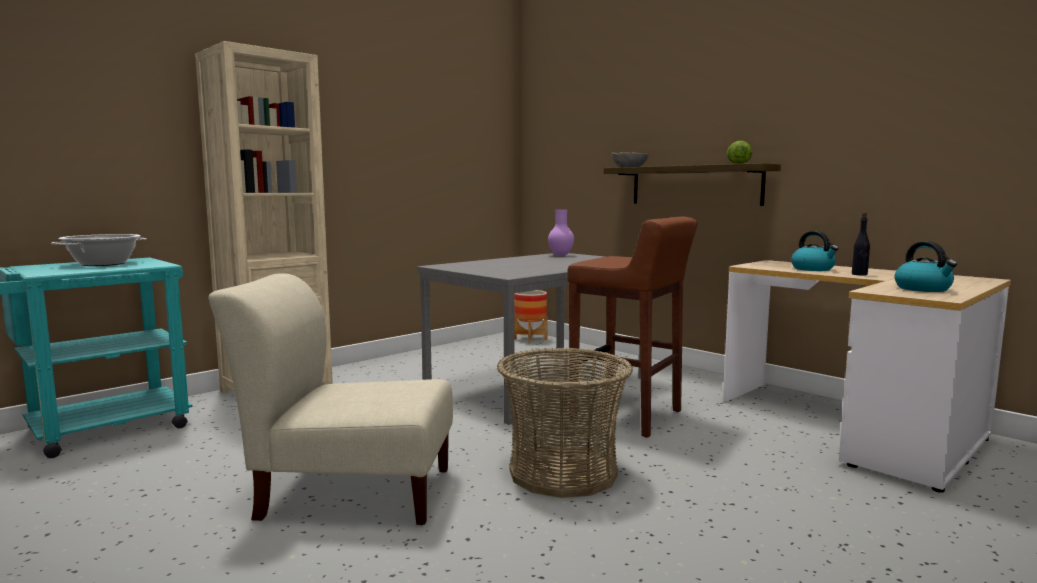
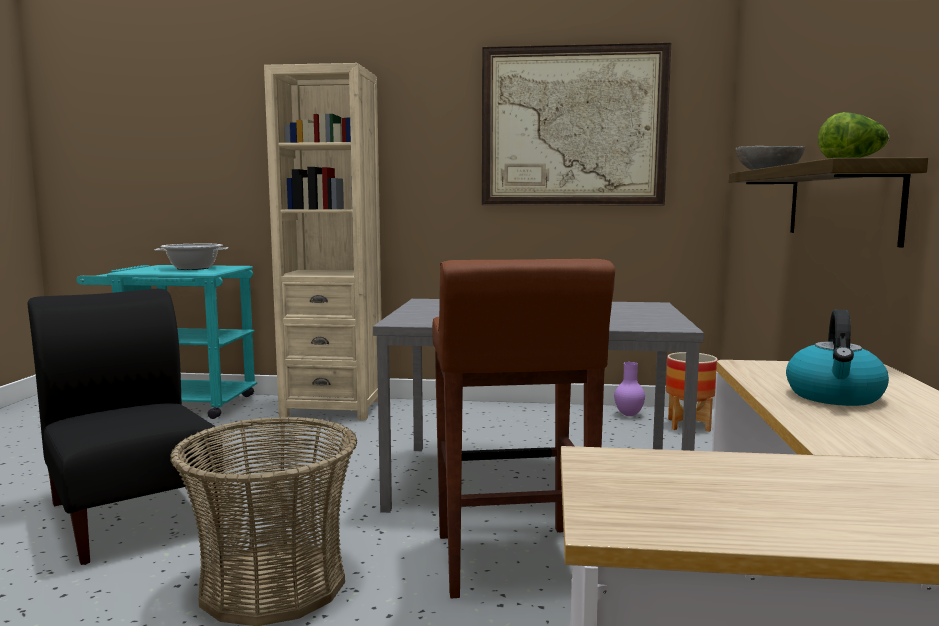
camera: 50 degrees right, 0 degrees up
(349, 492) = (134, 512): beige chair -> black chair
(434, 127) = (573, 126): none -> picture
(561, 255) = (631, 307): purple vase -> purple vase (629, 415)
(859, 274) = (852, 429): black bottle -> none
(923, 289) = (737, 494): kettle -> none

